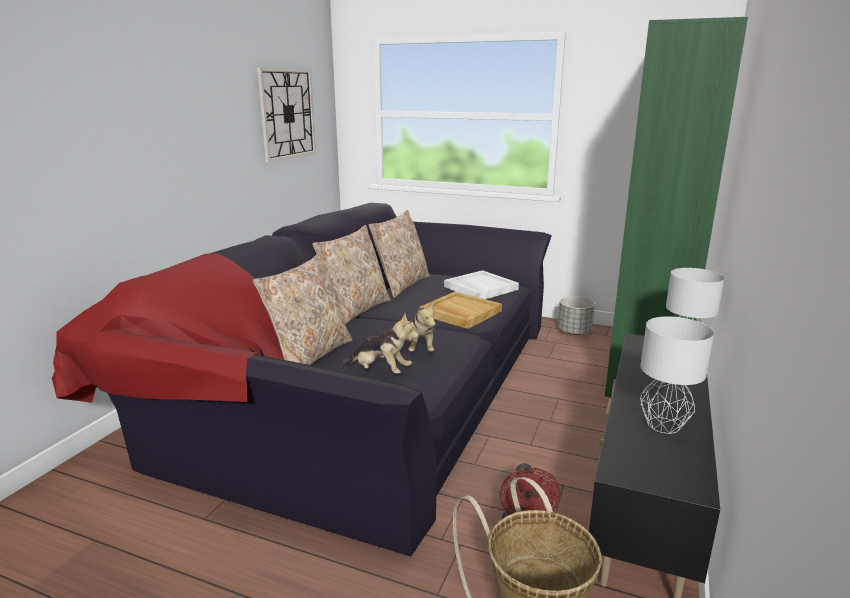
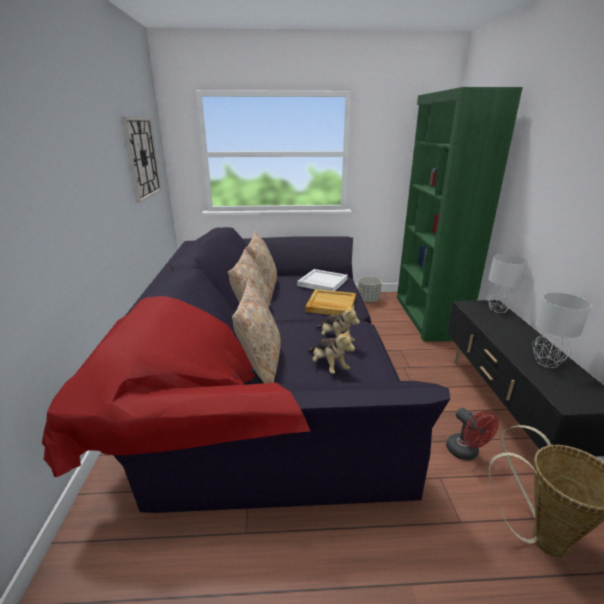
camera: 25 degrees left, 5 degrees up
(380, 371) = (328, 366): plush toy -> plush toy turned 60 degrees clockwise

